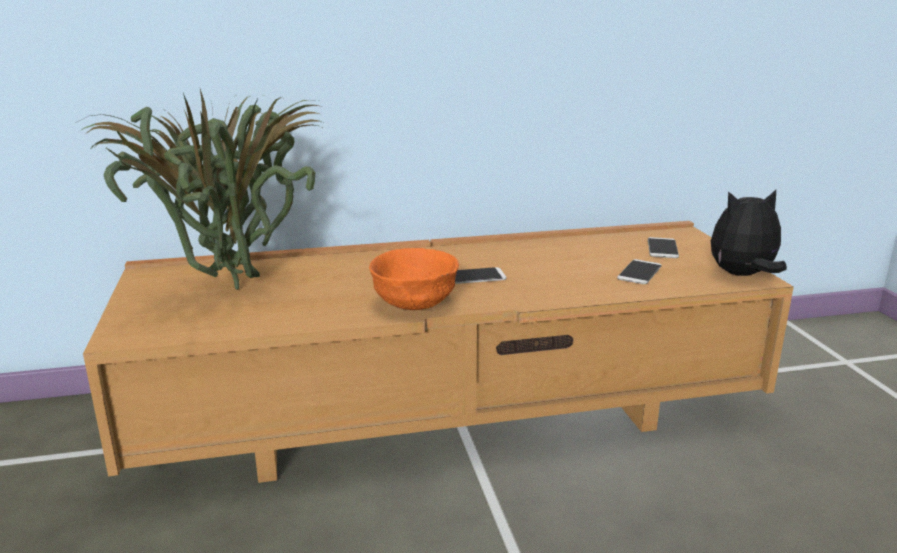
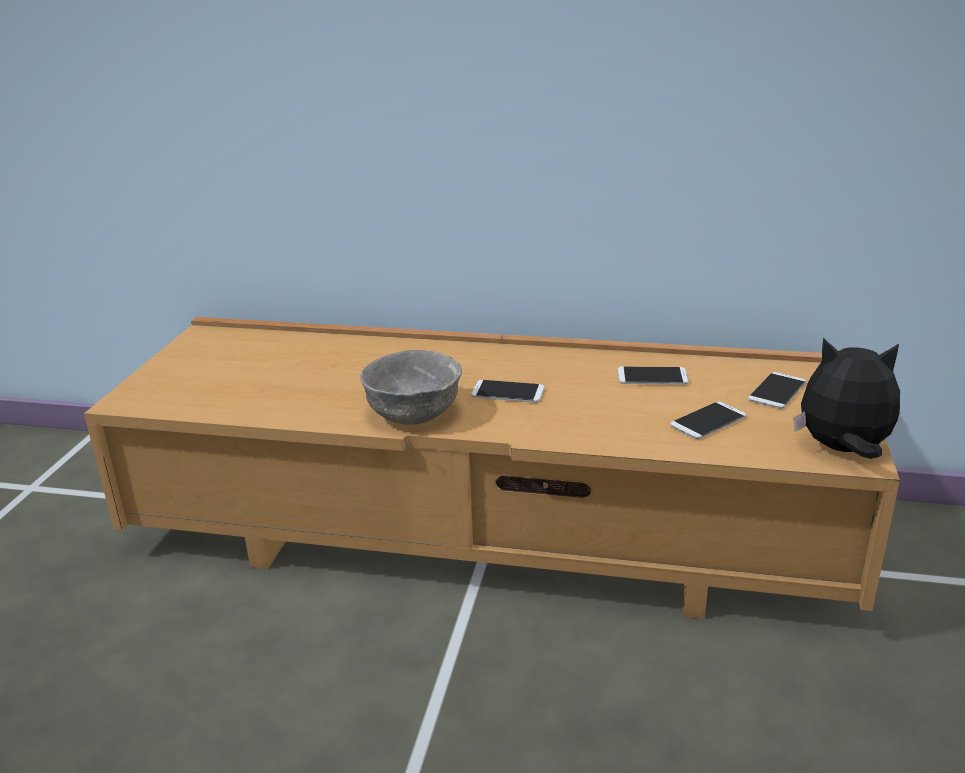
camera: 25 degrees right, 5 degrees up
(226, 286) = (257, 361): potted plant -> none
(416, 302) = (415, 414): orange bowl -> grey bowl
(570, 252) = (652, 377): none -> phone

